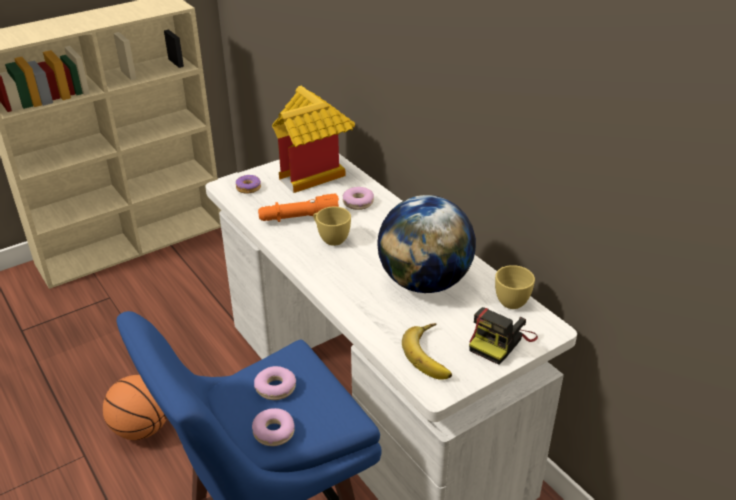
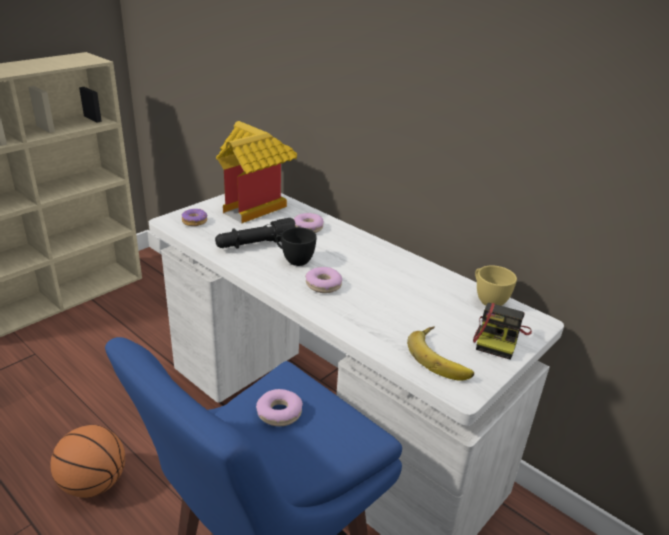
camera: 15 degrees left, 5 degrees down
(274, 432) = (294, 461): donut -> donut (323, 285)
(299, 219) = (256, 245): orange flashlight -> black flashlight
(330, 238) = (294, 260): yellow cup -> black cup
(425, 282) = (402, 291): globe -> none

